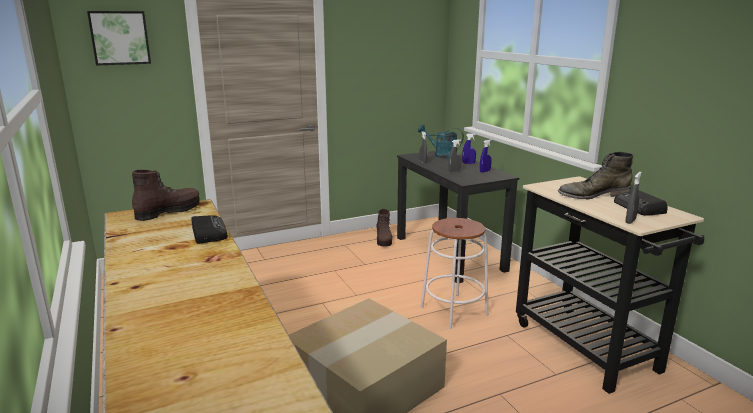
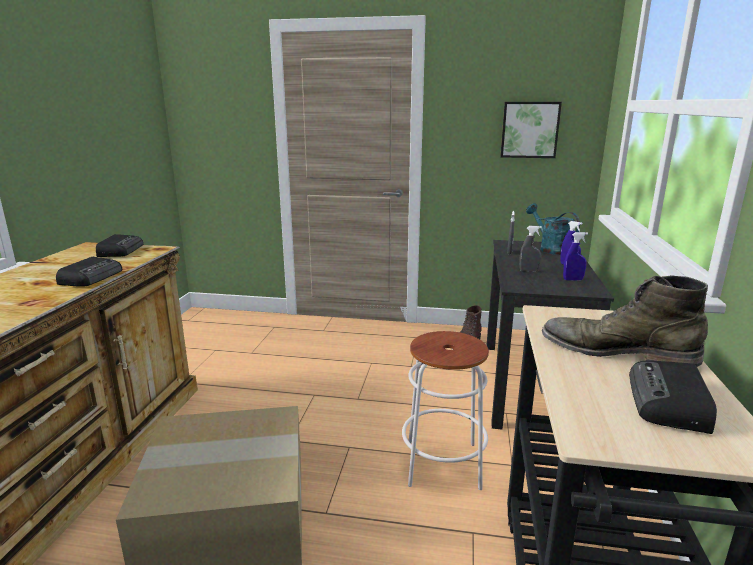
camera: 35 degrees right, 0 degrees up
(120, 38) = (211, 82): picture -> picture (529, 129)
(168, 211) = (121, 250): brown boot -> radio
(630, 221) = (590, 423): grey spray bottle -> none

